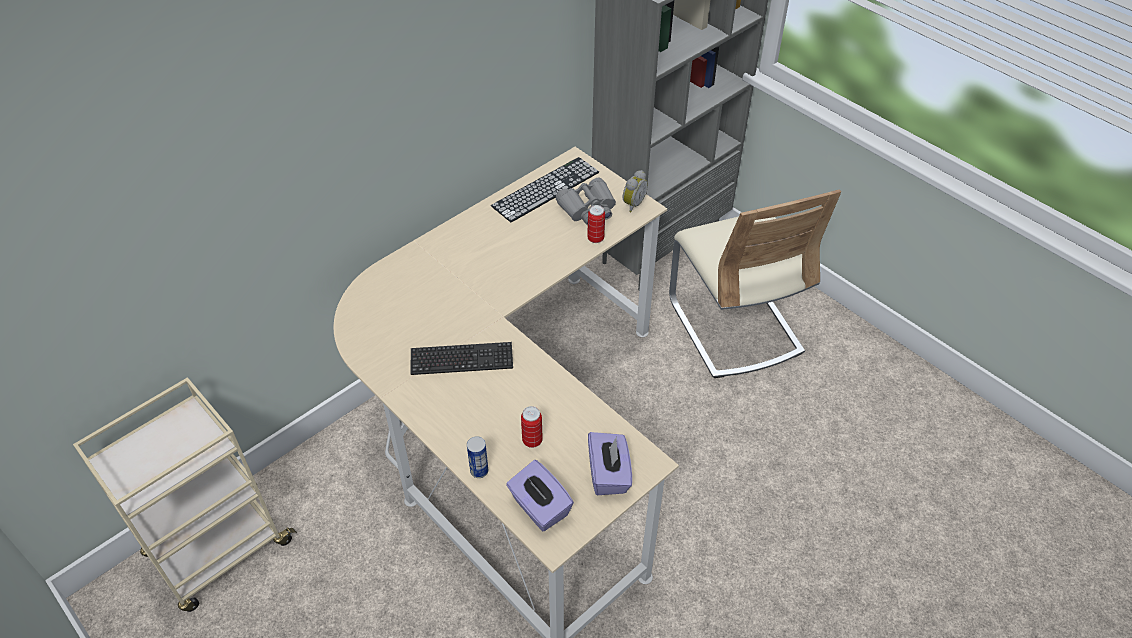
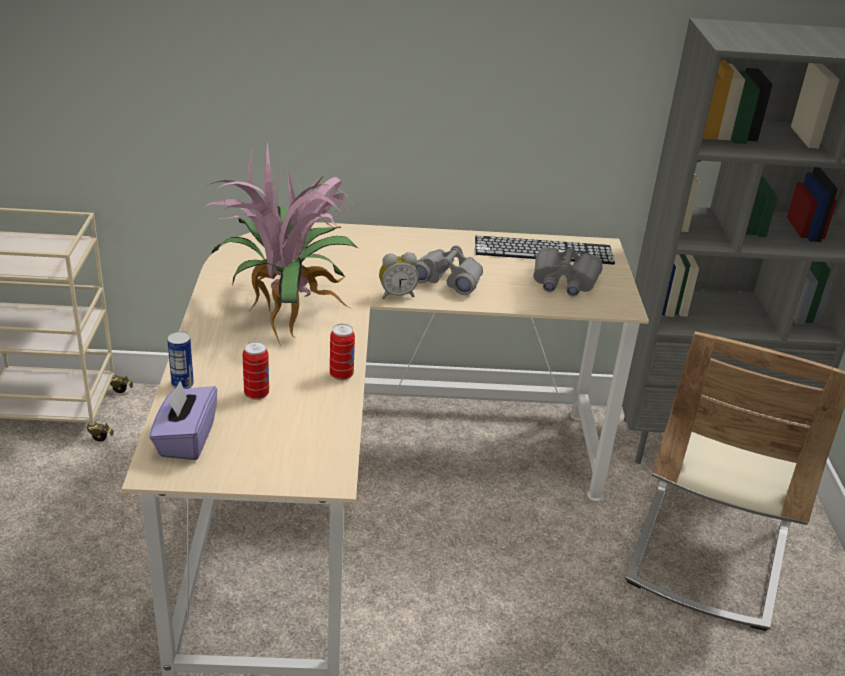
camera: 40 degrees right, 15 degrees down
(462, 360) = (289, 311): keyboard -> potted plant
(521, 257) = (448, 279): none -> grey binoculars
(595, 238) = (539, 303): can -> can (341, 375)
(609, 474) = (280, 459): purple tissue box -> none
(632, 204) = (615, 299): alarm clock -> alarm clock (397, 295)

